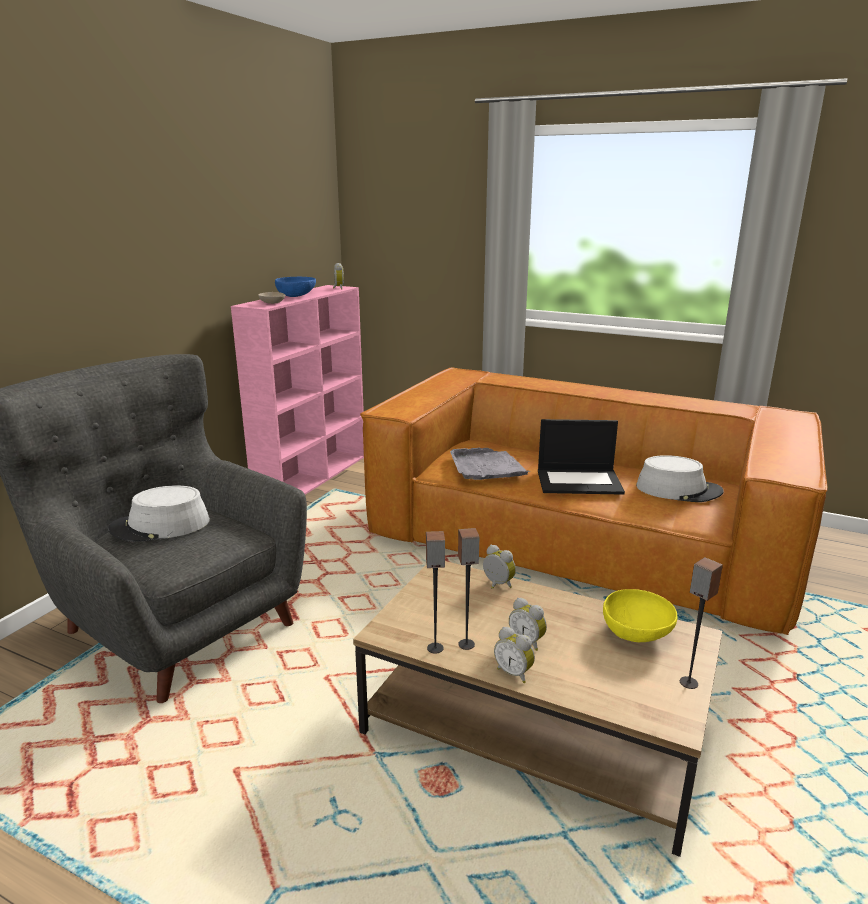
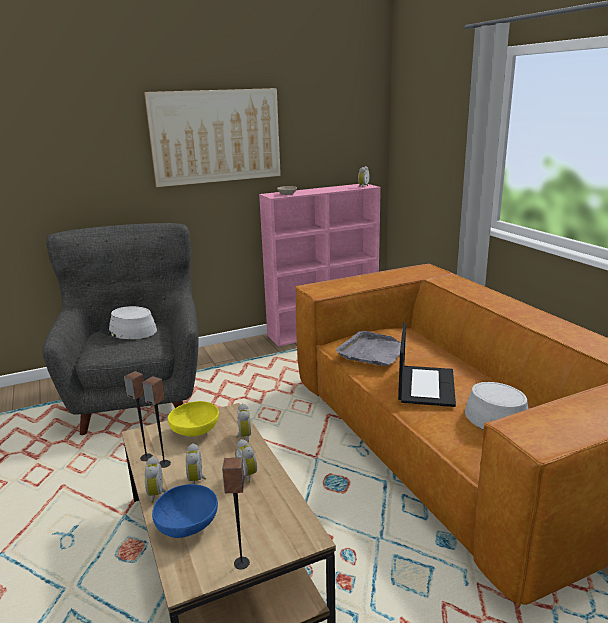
camera: 40 degrees right, 0 degrees up
(174, 225) = (216, 136): none -> picture
(296, 296) = (316, 190): blue bowl -> blue bowl (188, 526)
(563, 614) = (249, 474): none -> alarm clock
(580, 481) = (425, 385): laptop -> laptop turned 120 degrees counterclockwise
(637, 634) = (270, 513): yellow bowl -> yellow bowl (195, 432)

